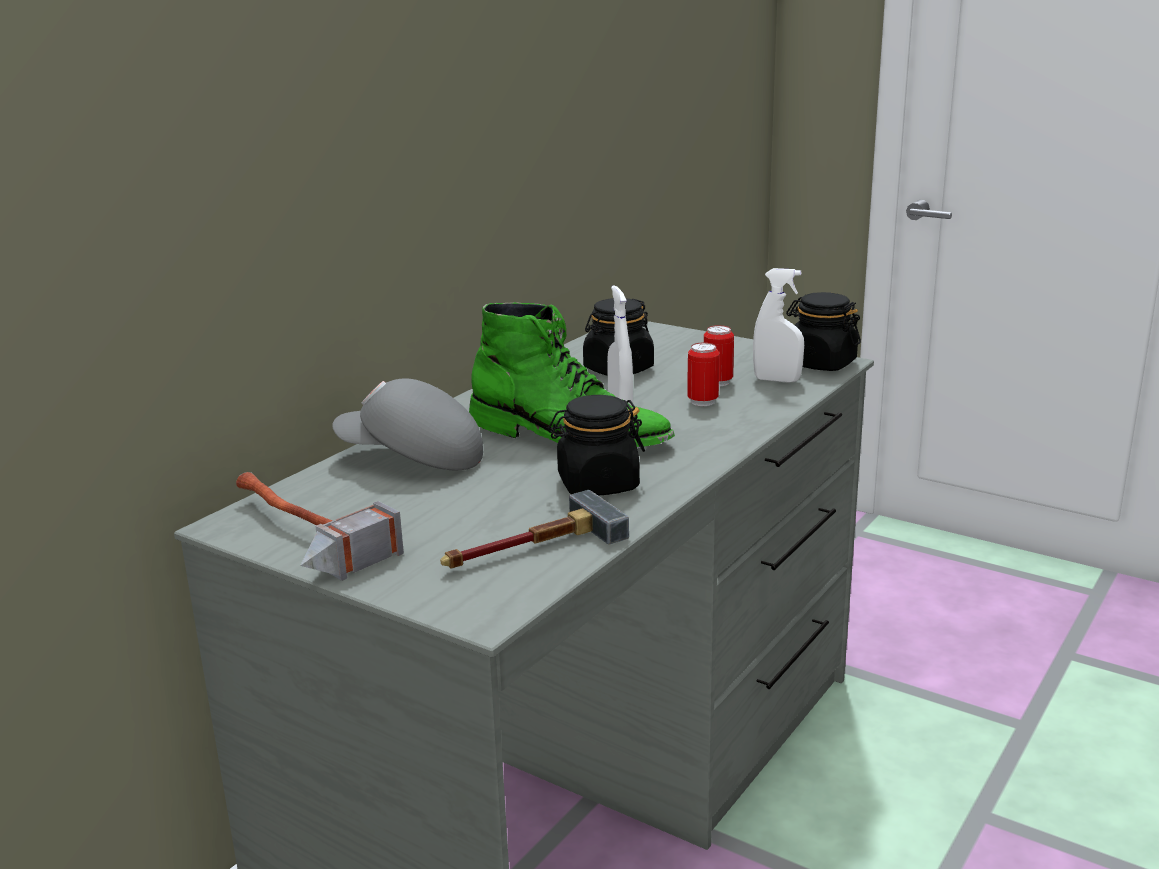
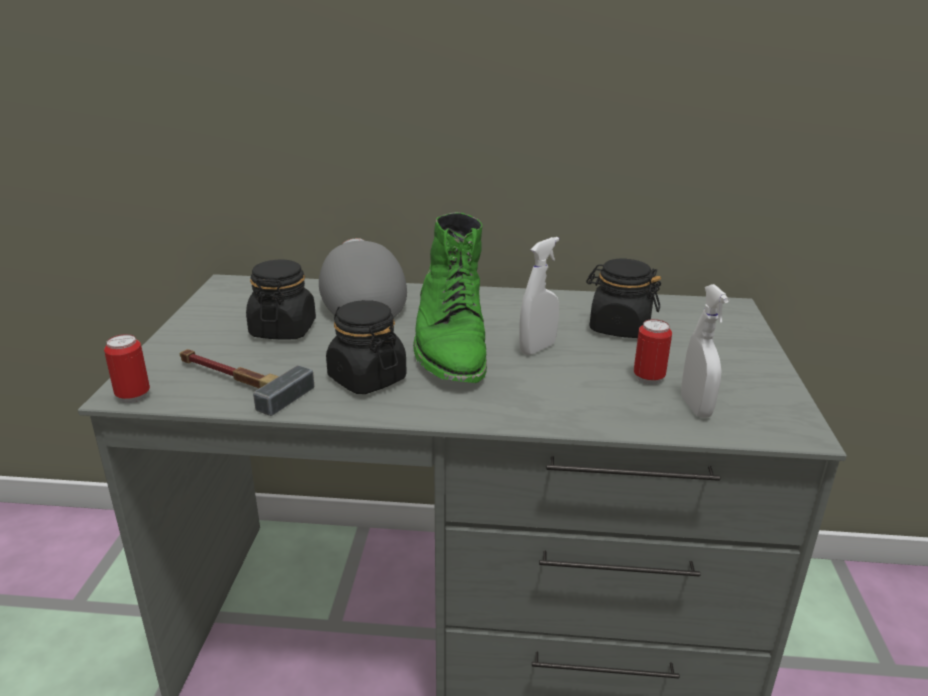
camera: 60 degrees right, 5 degrees up
(295, 536) = (220, 304): hammer -> none
(702, 402) = (590, 382): can -> can (133, 396)
(821, 363) = (780, 422): black jar -> black jar (283, 329)

